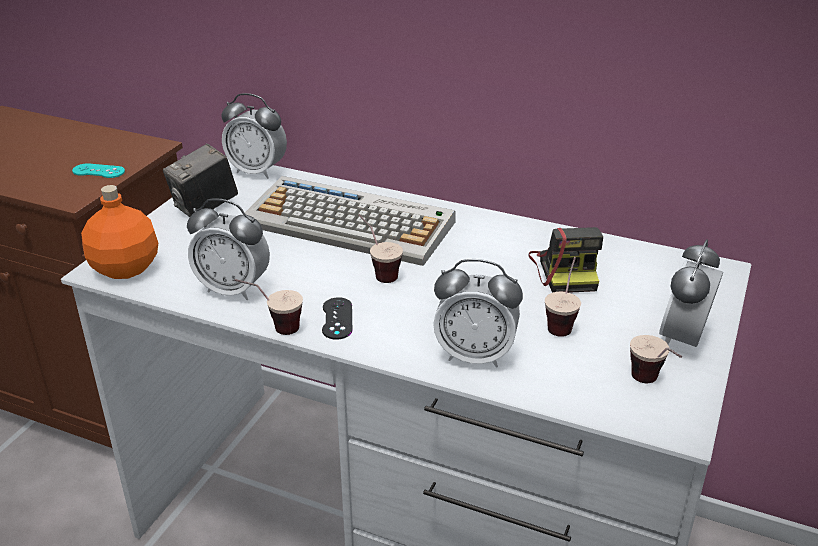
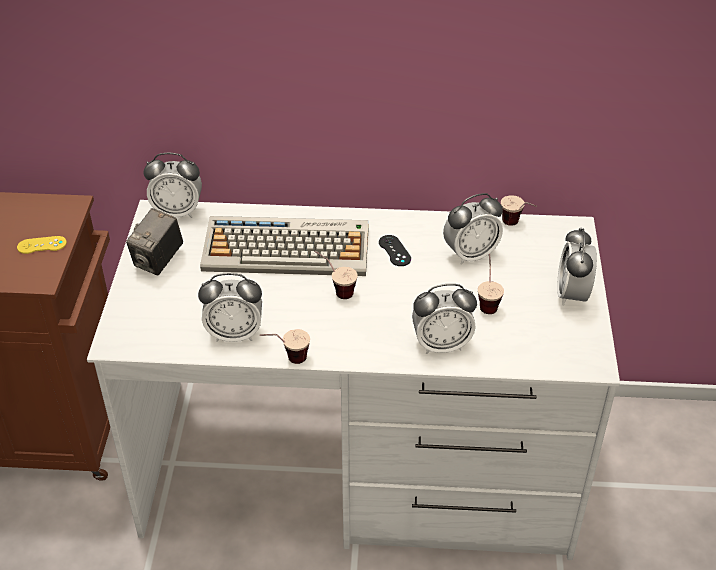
camera: 20 degrees left, 10 degrees up
(98, 171) = (42, 245): turquoise game controller -> yellow game controller
(124, 267) = (133, 336): orange bottle -> none
(337, 318) = (329, 339): black game controller -> black game controller (394, 251)
(566, 270) = (470, 254): camera -> alarm clock
(652, 385) = (566, 337): cup -> cup (517, 226)

